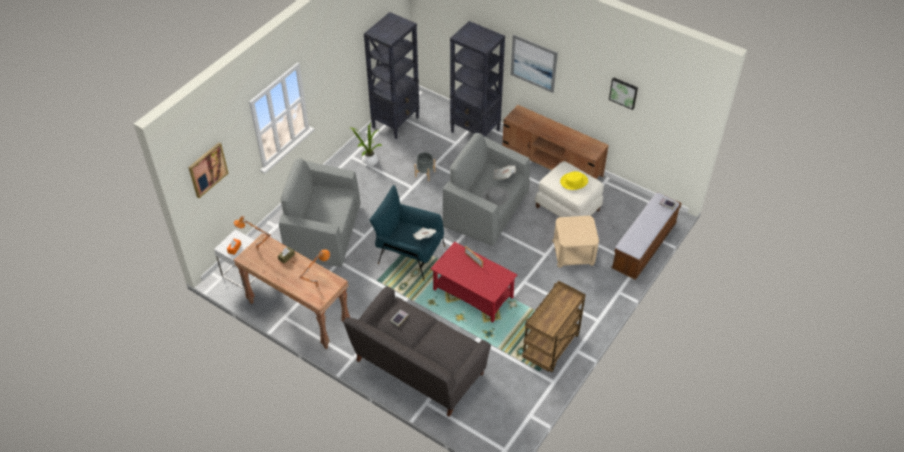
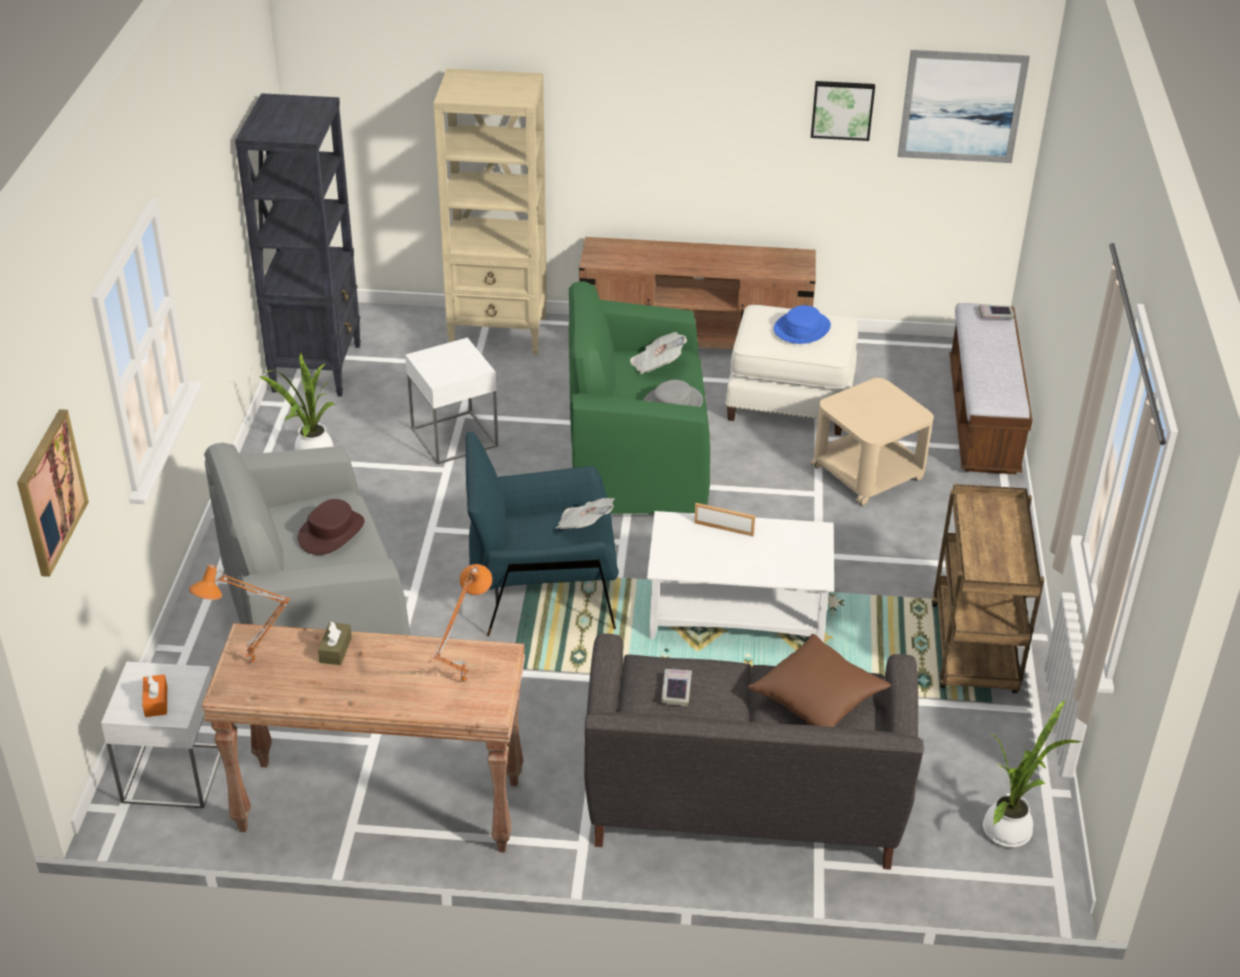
camera: 30 degrees left, 10 degrees down
(333, 204) = (331, 532): none -> brown hat
(425, 174) = (454, 437): grey planter -> white side table
(446, 344) = (818, 698): none -> brown pillow
(472, 293) = (735, 614): red coffee table -> white coffee table
(475, 131) = (499, 334): black bookcase -> beige bookcase
(486, 210) = (635, 457): grey armchair -> green armchair
(504, 422) = (1010, 829): none -> potted plant
(533, 63) = (617, 119): picture -> picture (962, 106)
(574, 181) = (801, 328): yellow hat -> blue hat

